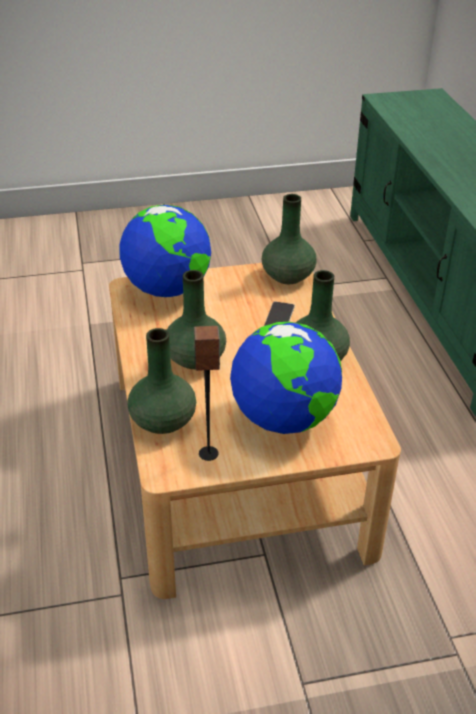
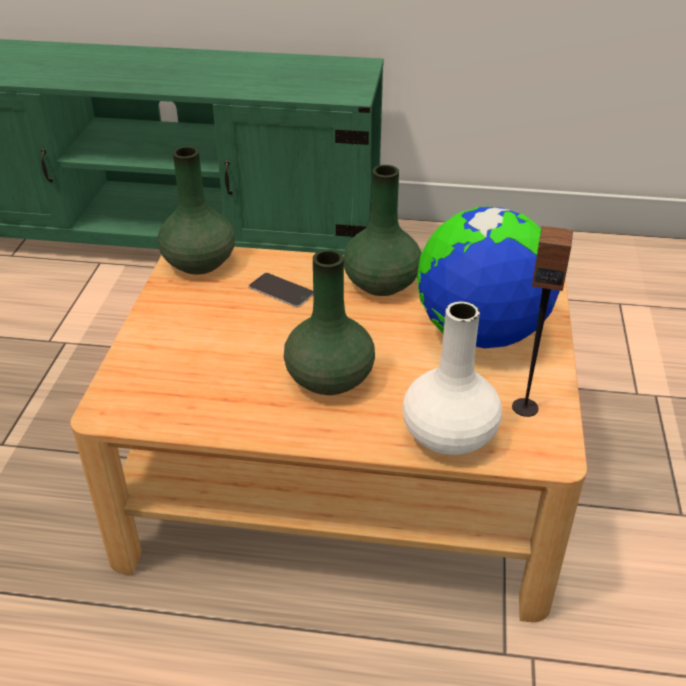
camera: 70 degrees left, 0 degrees up
(163, 420) = (448, 435): green vase -> white vase
(167, 289) = (147, 372): globe -> none

